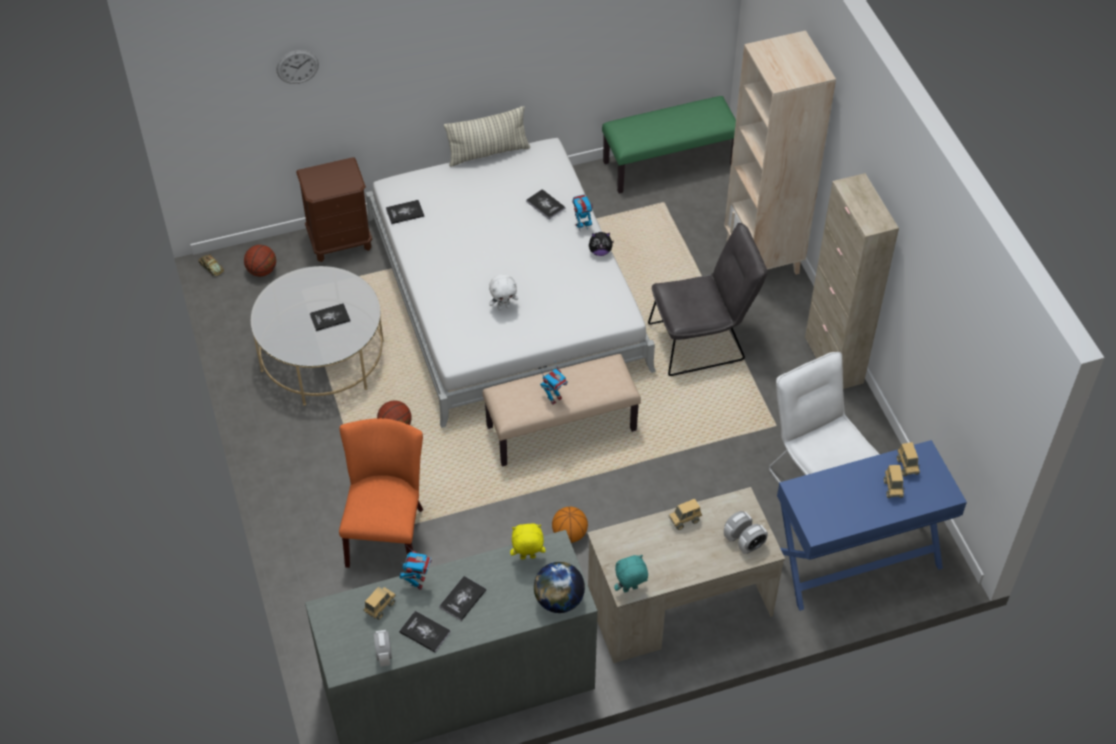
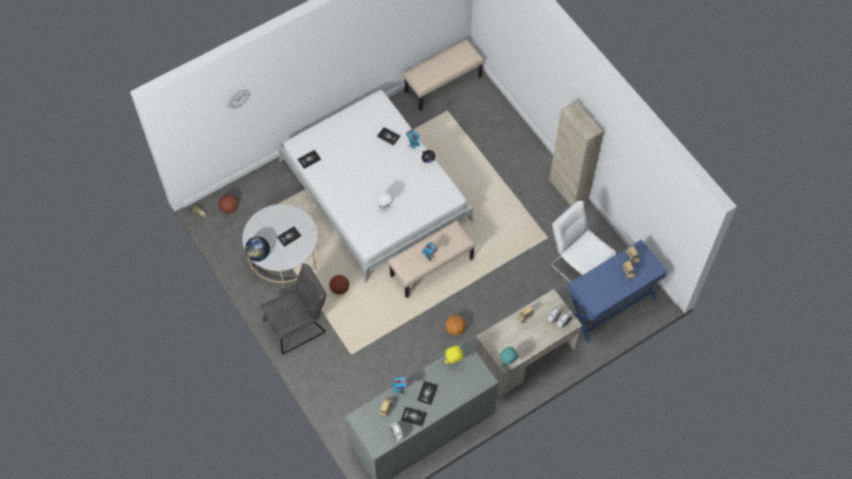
camera: 15 degrees left, 10 degrees up
(340, 241) = (268, 178): brown nightstand -> none
(387, 532) = (356, 352): orange chair -> none
(488, 153) = (344, 109): pillow -> none
(559, 600) = (477, 381): globe -> globe (258, 254)
(669, 163) = (443, 83): green bench -> beige bench
(703, 341) = (494, 195): grey chair -> grey chair (298, 324)
(763, 257) = (513, 134): beige bookcase -> none

